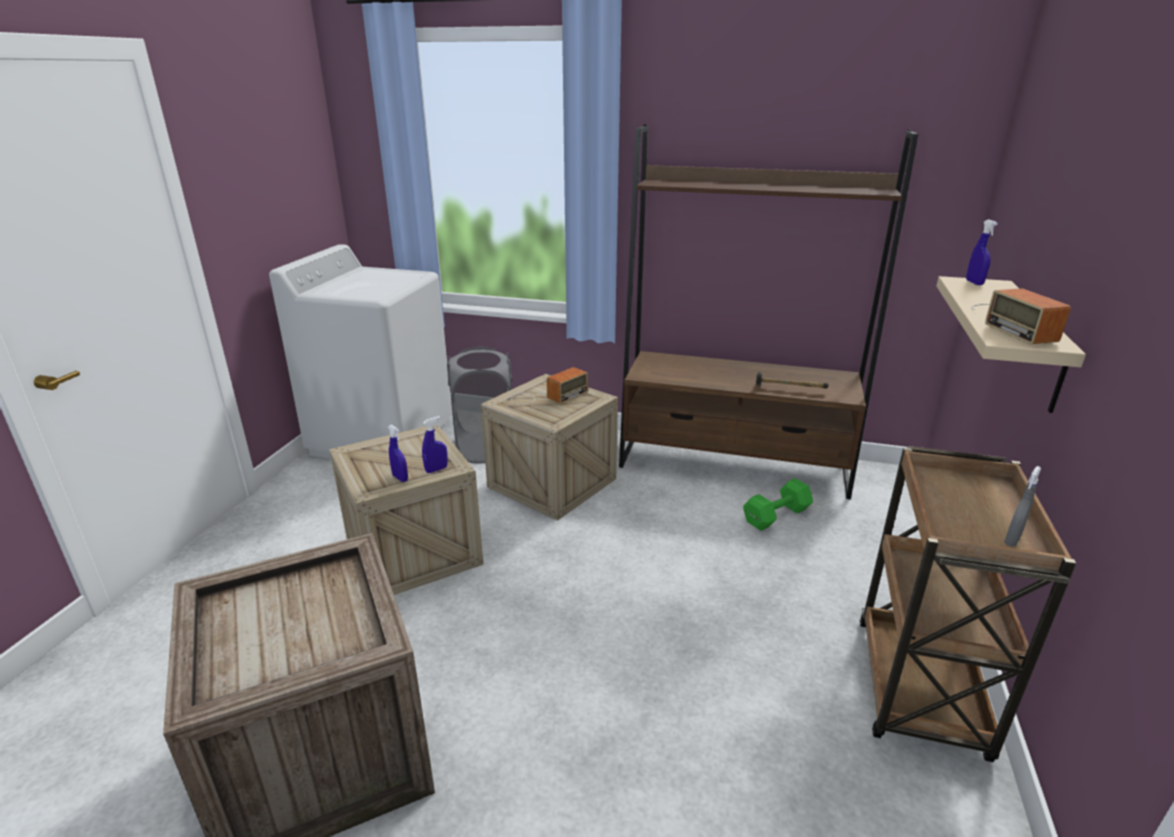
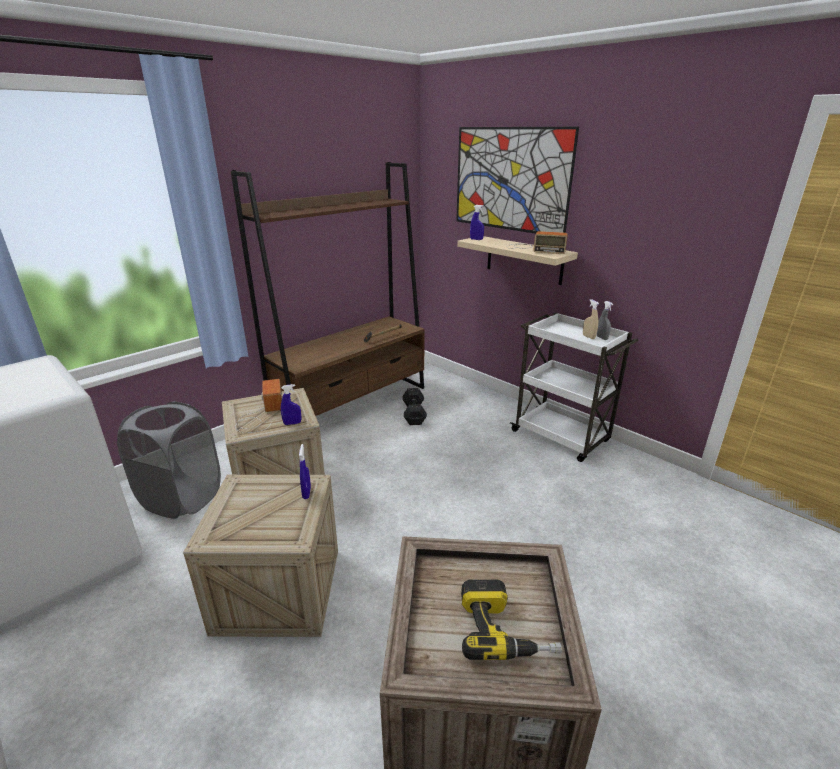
camera: 60 degrees left, 0 degrees up
(269, 643) = (505, 629): none -> power drill
(400, 478) = (297, 516): blue spray bottle -> blue spray bottle (292, 423)
(778, 516) = (414, 413): green dumbbell -> black dumbbell
(919, 690) = (561, 437): brown cart -> white cart
(989, 524) = (588, 337): none -> beige spray bottle
(1063, 181) = (510, 179): none -> picture

